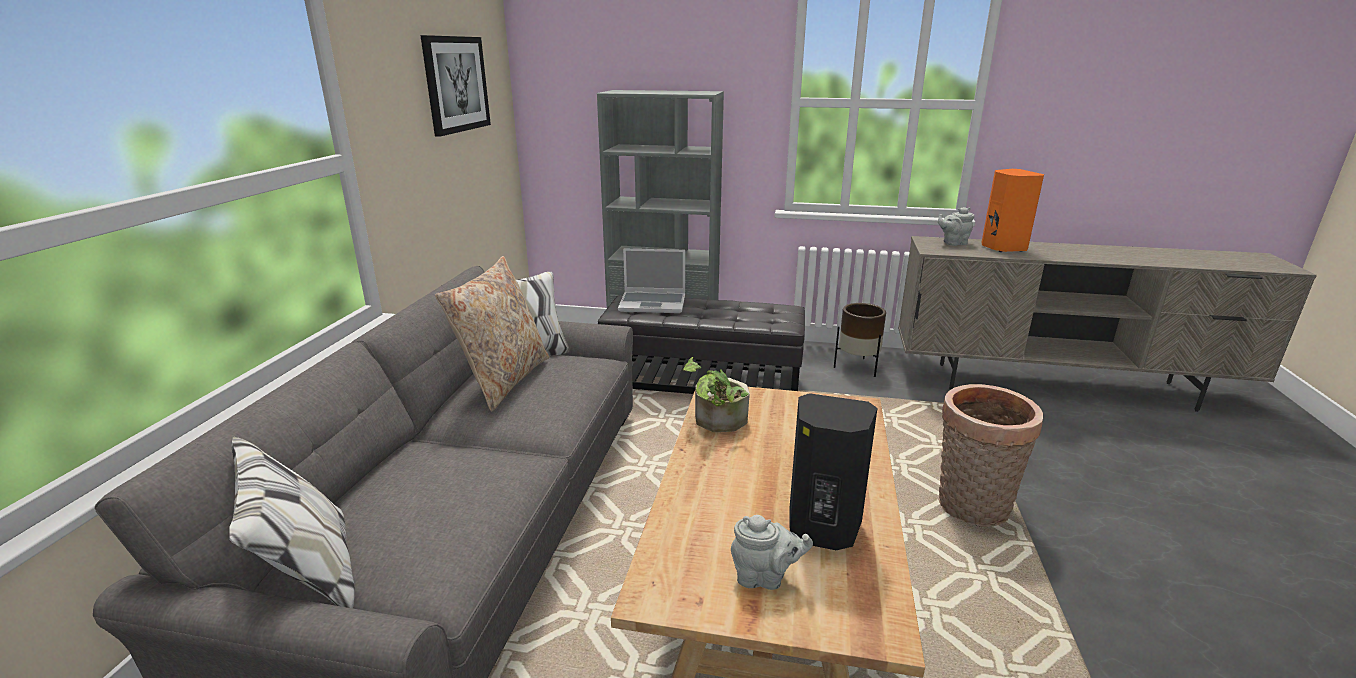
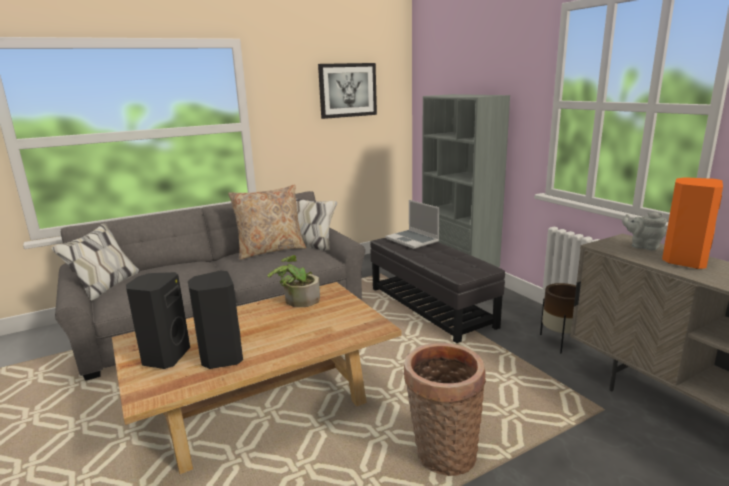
camera: 50 degrees right, 5 degrees down
(765, 577) = (164, 357): grey teapot -> black speaker

